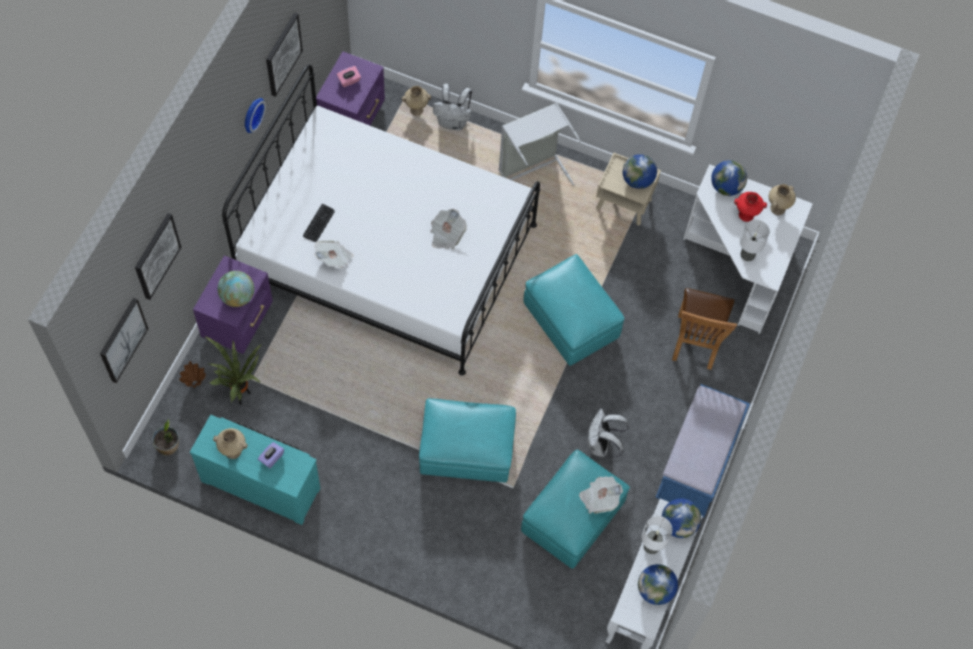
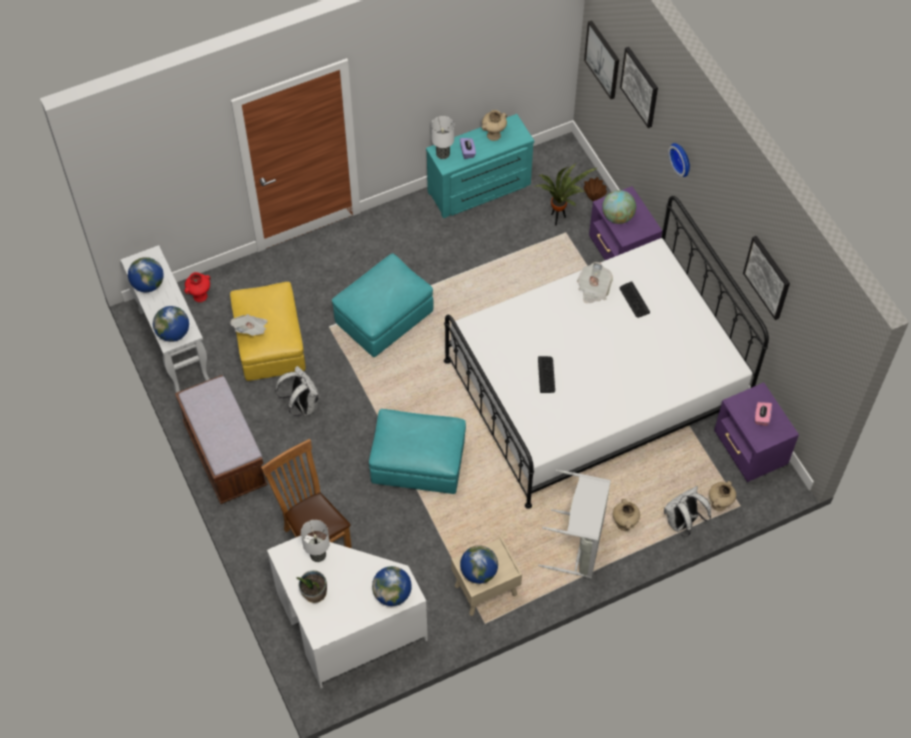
camera: 135 degrees right, 5 degrees down
(168, 446) = (558, 156): potted plant -> potted plant (314, 593)
(251, 114) = (729, 231): wall clock -> wall clock (682, 158)
(446, 235) = (546, 375): newspaper -> keyboard
(572, 518) = (270, 345): turquoise ottoman -> yellow ottoman
(652, 546) = (177, 306): table lamp -> table lamp (442, 154)
(697, 463) = (225, 455): blue bench -> brown bench
(745, 215) = (353, 585): red vase -> red vase (200, 296)
(777, 208) = (335, 617): beige vase -> beige vase (624, 524)

